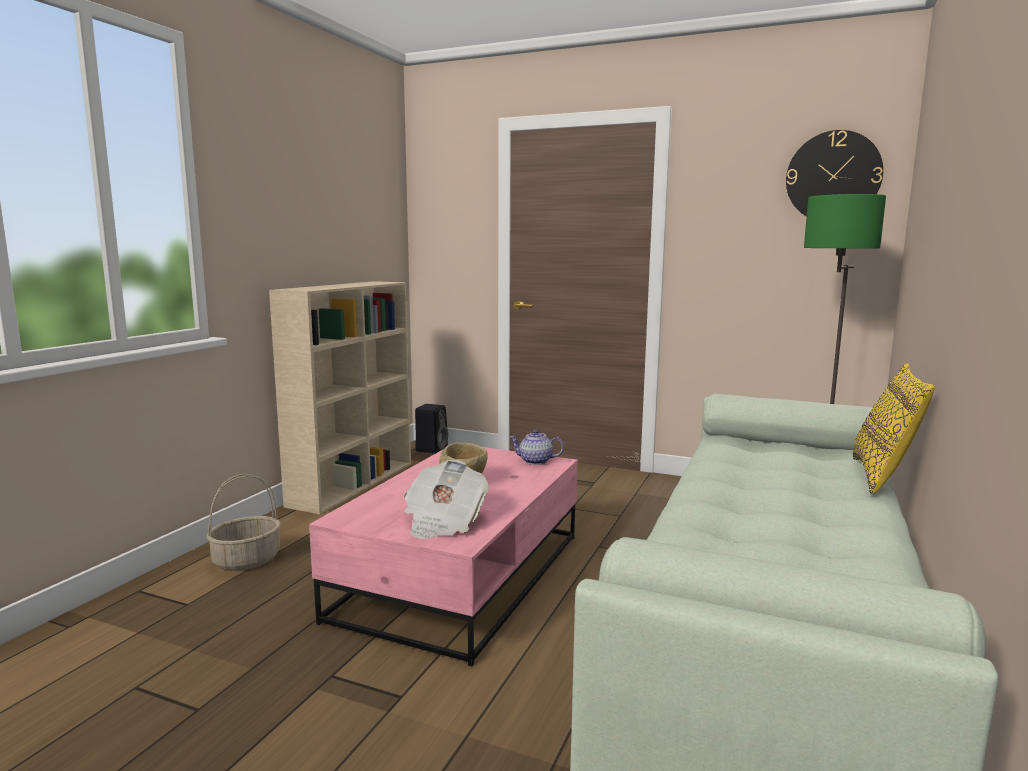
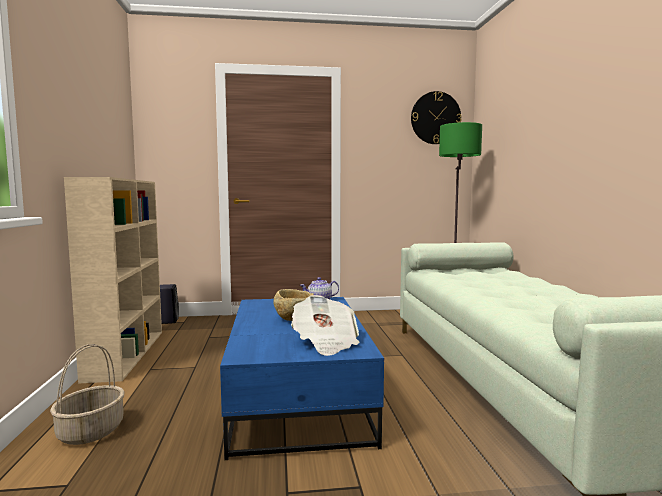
camera: 30 degrees left, 5 degrees down
(462, 577) = (298, 395): pink coffee table -> blue coffee table
(881, 477) = (534, 276): yellow pillow -> none

